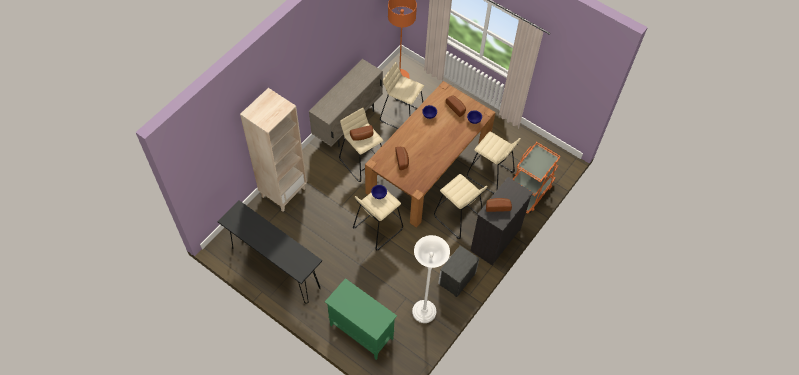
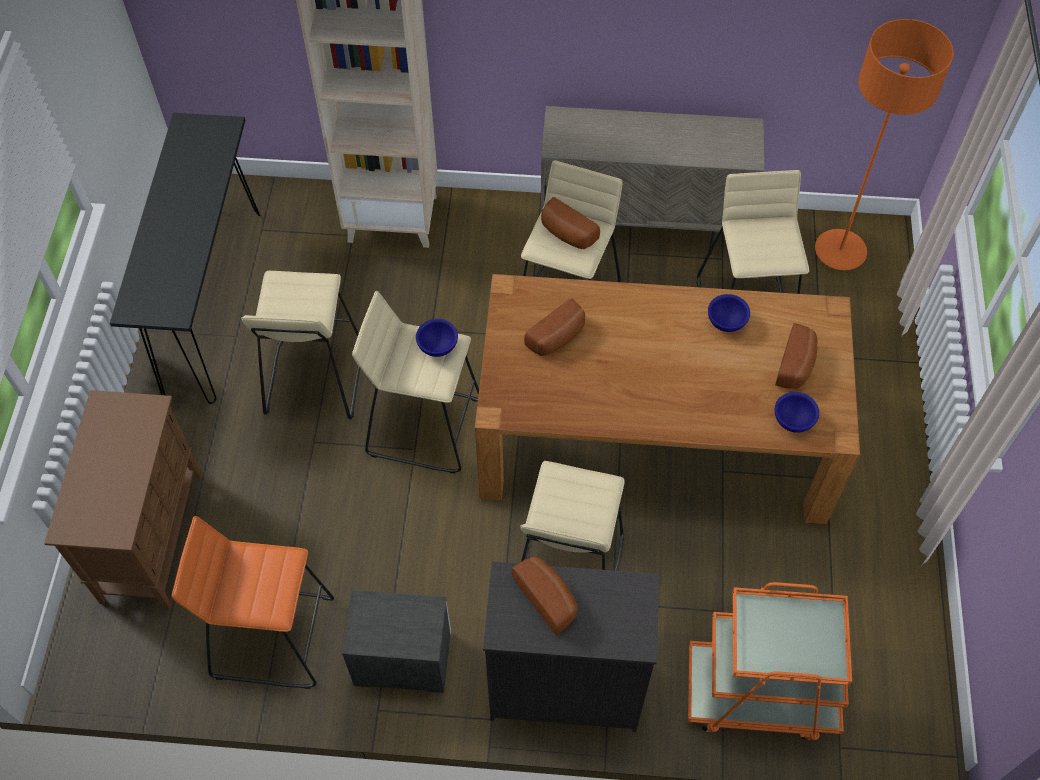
camera: 60 degrees right, 0 degrees up
(361, 332) = (152, 535): green cabinet -> brown cabinet
(424, 312) = (272, 635): white floor lamp -> orange stool
(490, 175) = (738, 576): beige stool -> beige stool (313, 380)

